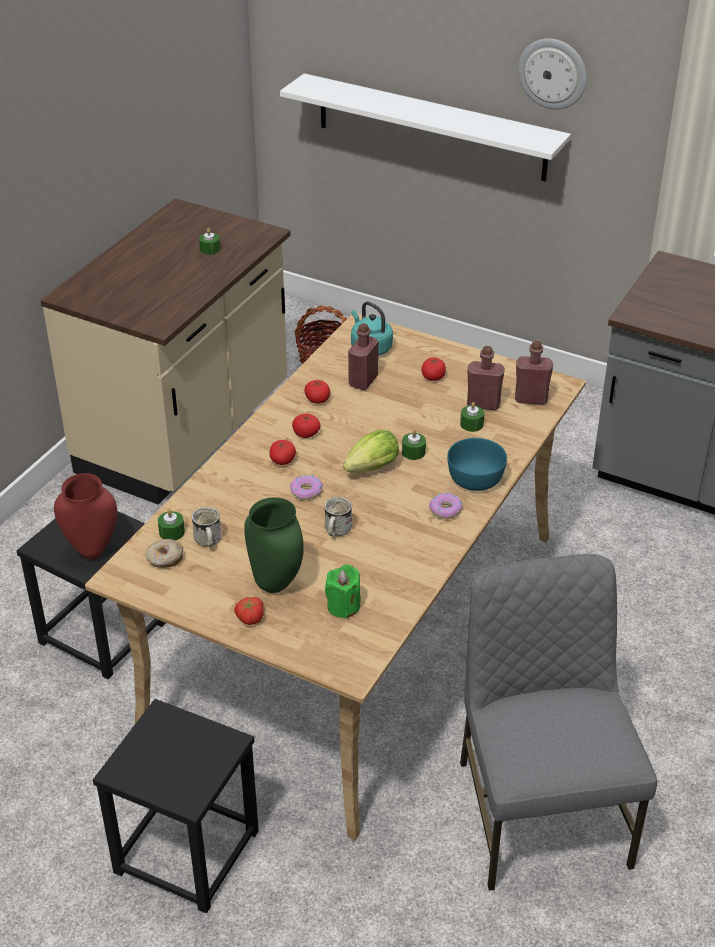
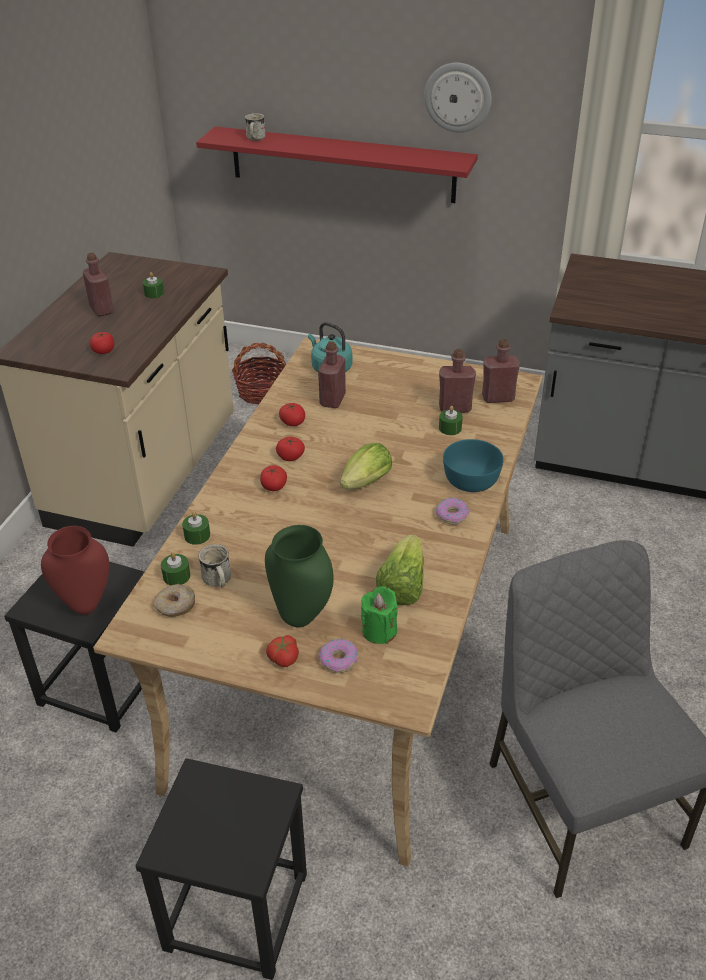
camera: 10 degrees left, 0 degrees up
(154, 261) = (101, 309): none -> red bottle
(306, 492) = (307, 515): donut -> donut (339, 660)
(336, 531) = (348, 551): white mug -> white mug (255, 139)
(377, 569) = (402, 585): none -> lettuce
(413, 452) = (402, 462): green candle -> green candle (197, 535)
(431, 127) = (342, 164): white shelf -> red shelf
(433, 376) = (399, 388): tomato -> tomato (104, 350)

